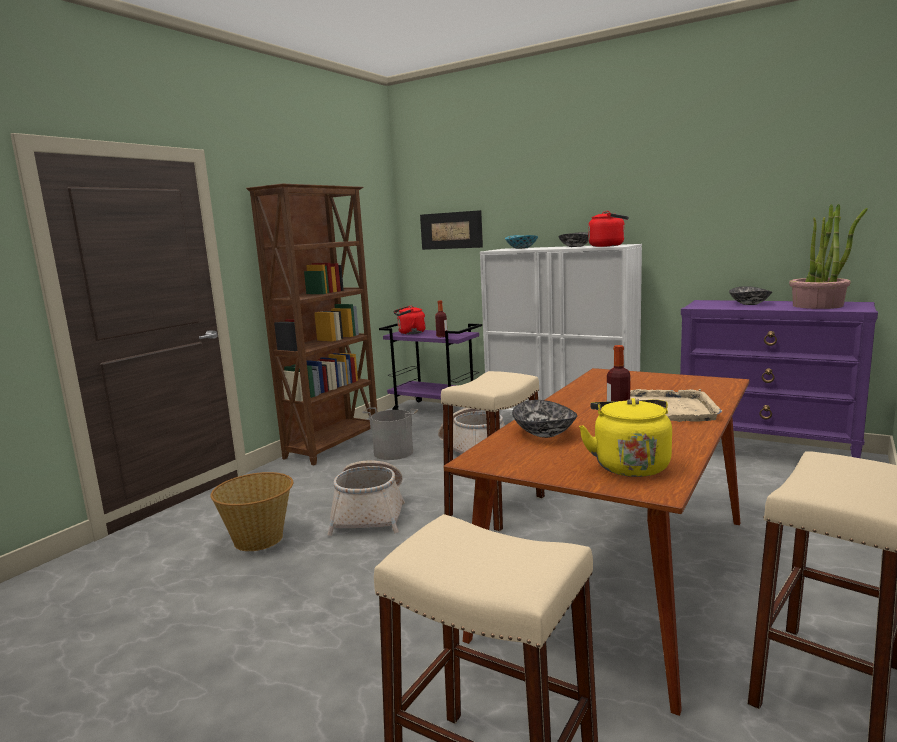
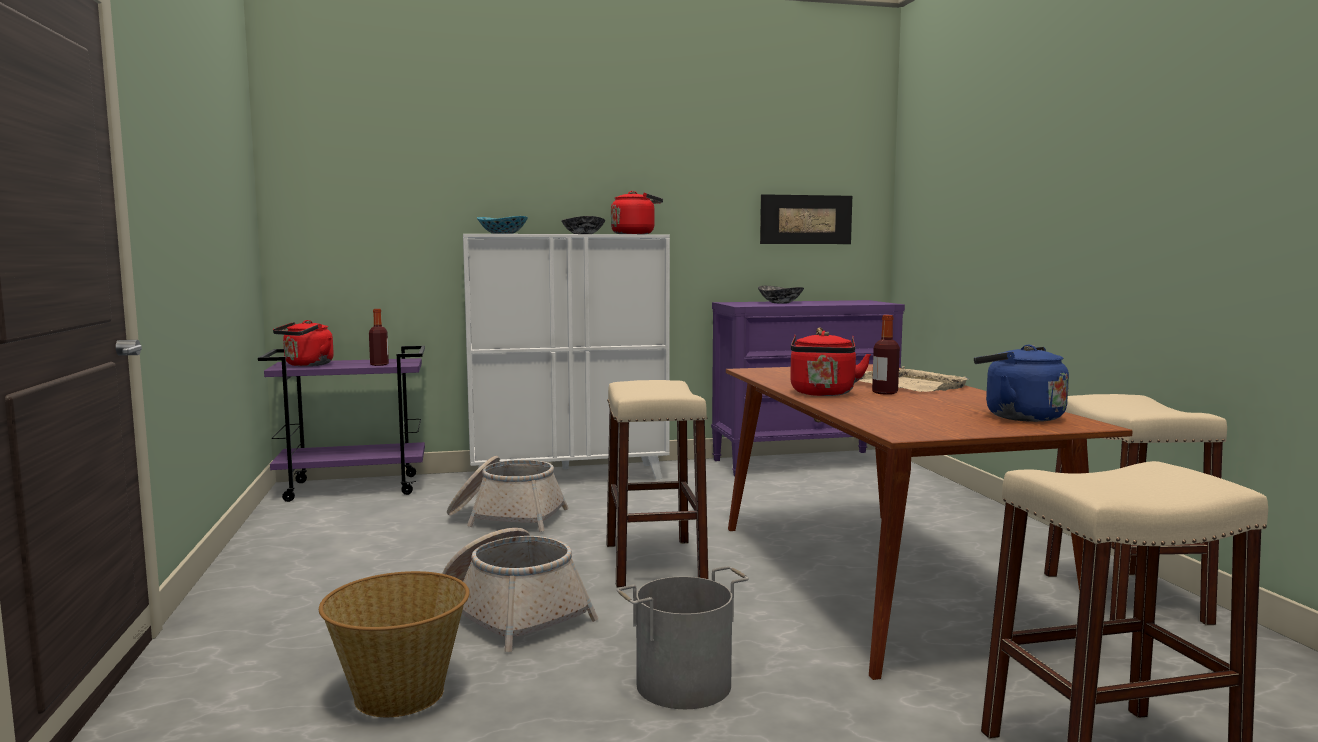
camera: 45 degrees left, 5 degrees down
(334, 445) = (266, 558): brown bookcase -> none
(393, 452) = (394, 544): grey bucket -> grey bucket (683, 683)
(451, 230) = (368, 204): picture -> picture (806, 219)
(543, 433) = (880, 411): bowl -> none
(567, 407) = (823, 394): none -> red kettle
(629, 465) = (1018, 416): yellow kettle -> blue kettle
(818, 305) = (842, 302): potted plant -> none

